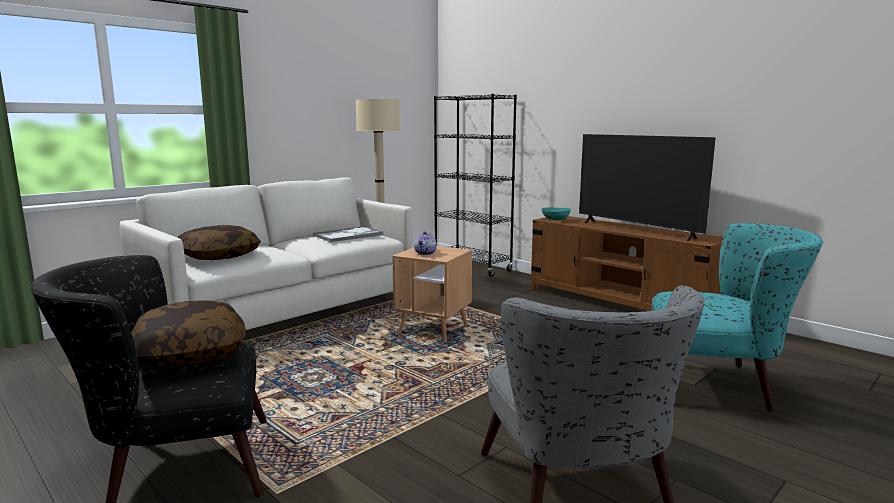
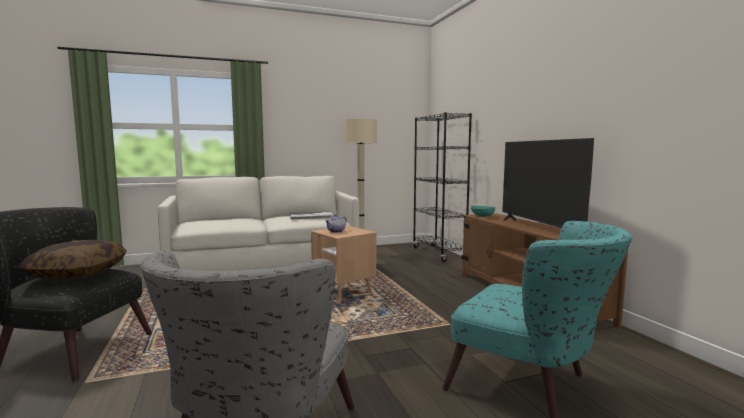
camera: 25 degrees right, 5 degrees down
(219, 256) = (209, 221): pillow -> none

